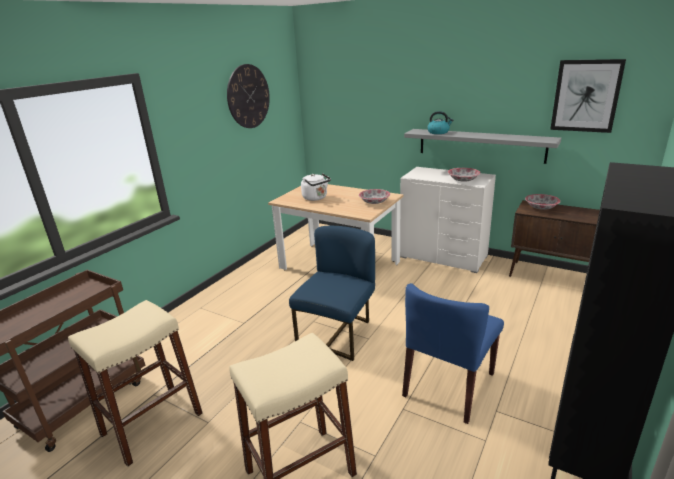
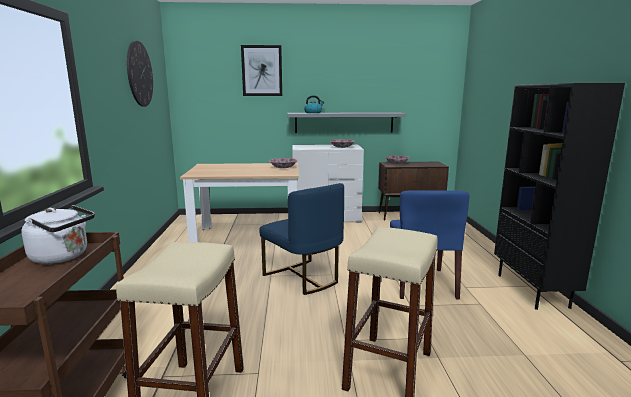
camera: 35 degrees left, 10 degrees down
(316, 198) = (225, 170): white kettle -> white kettle (63, 257)
(338, 333) = (303, 278): blue chair -> blue chair turned 150 degrees clockwise
(586, 96) = (413, 82): picture -> picture (262, 71)

